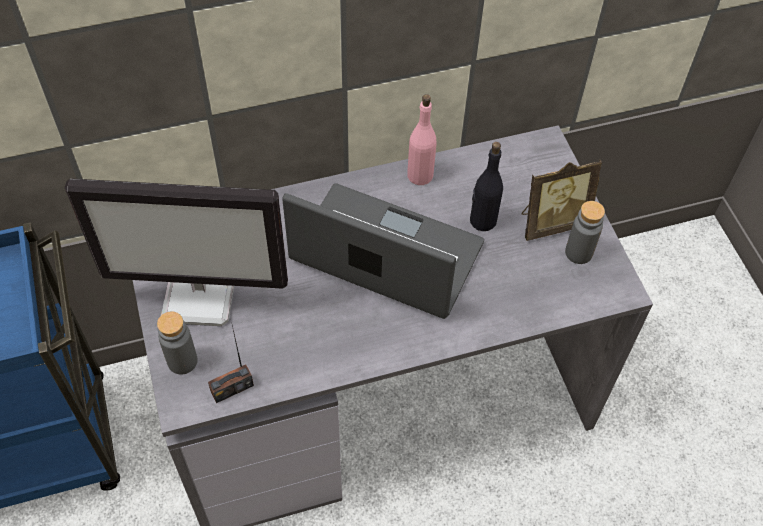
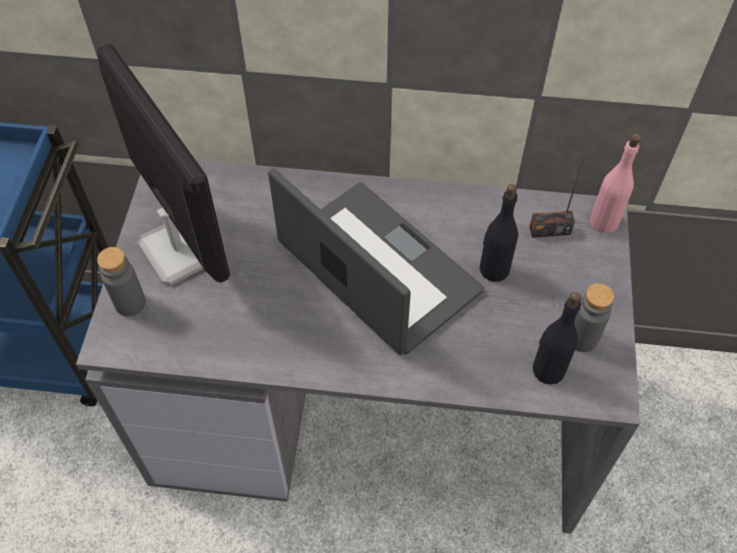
camera: 25 degrees right, 0 degrees up
(201, 296) = (180, 247): monitor -> monitor turned 150 degrees counterclockwise
(232, 388) = (160, 346): radio -> radio (549, 230)
(420, 175) = (452, 202): pink bottle -> pink bottle (604, 222)
(551, 222) = (567, 296): picture frame -> none
(565, 287) = (548, 370): none -> black bottle

